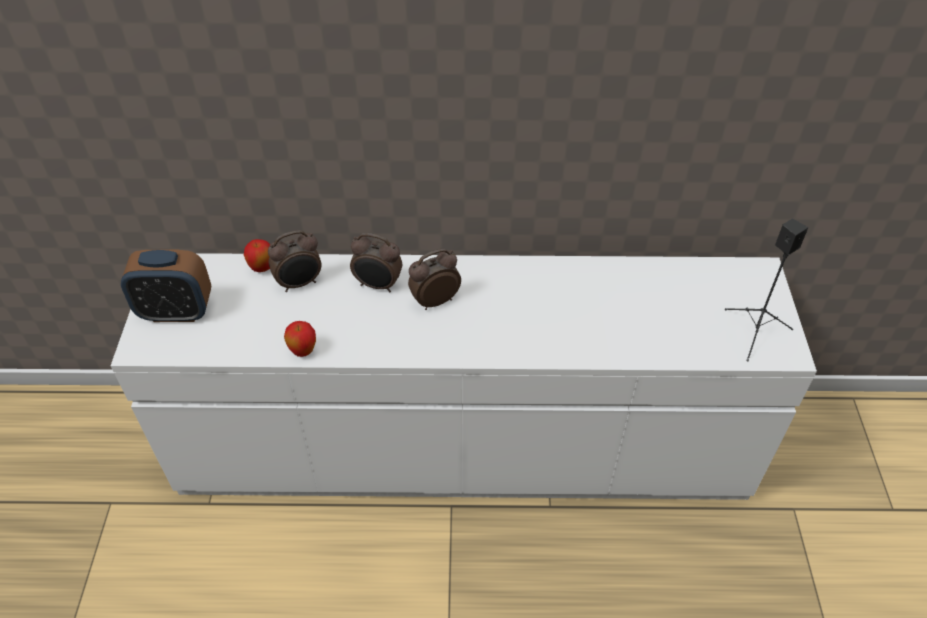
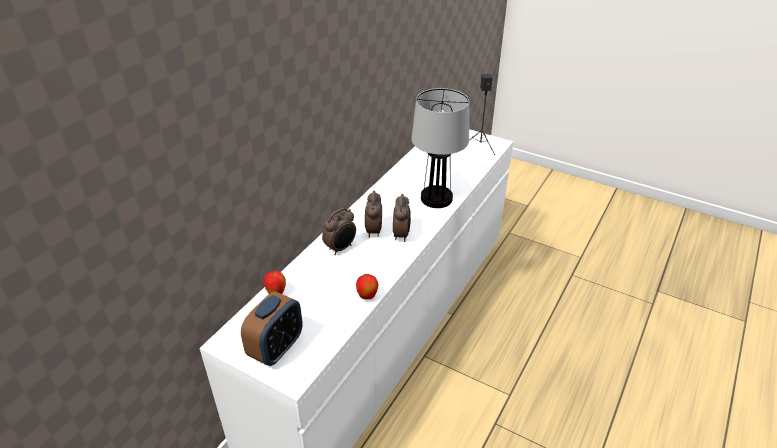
camera: 60 degrees left, 10 degrees down
(300, 283) = (307, 280): alarm clock -> alarm clock (401, 235)
(560, 336) = (436, 199): none -> table lamp

